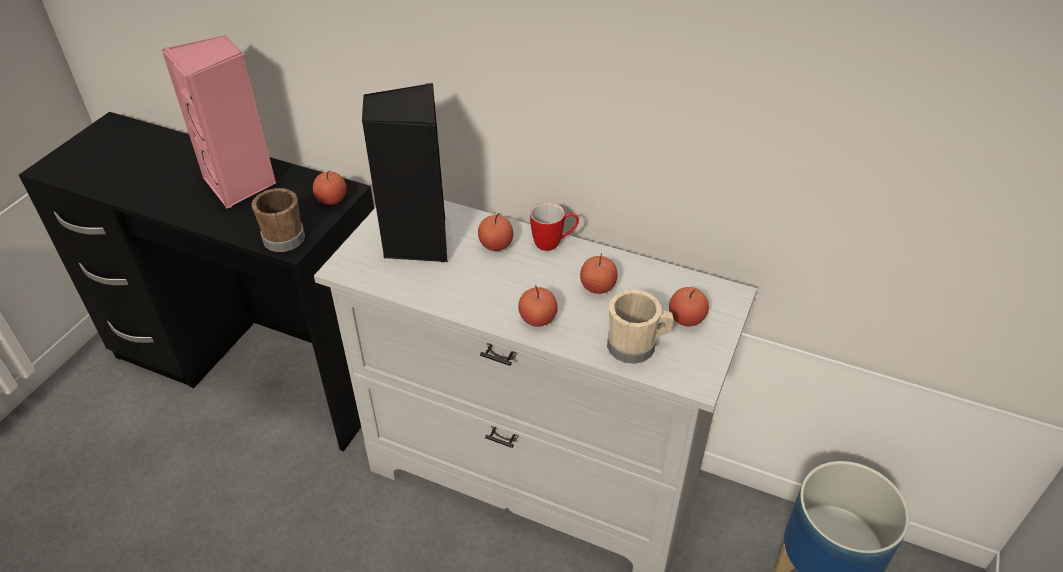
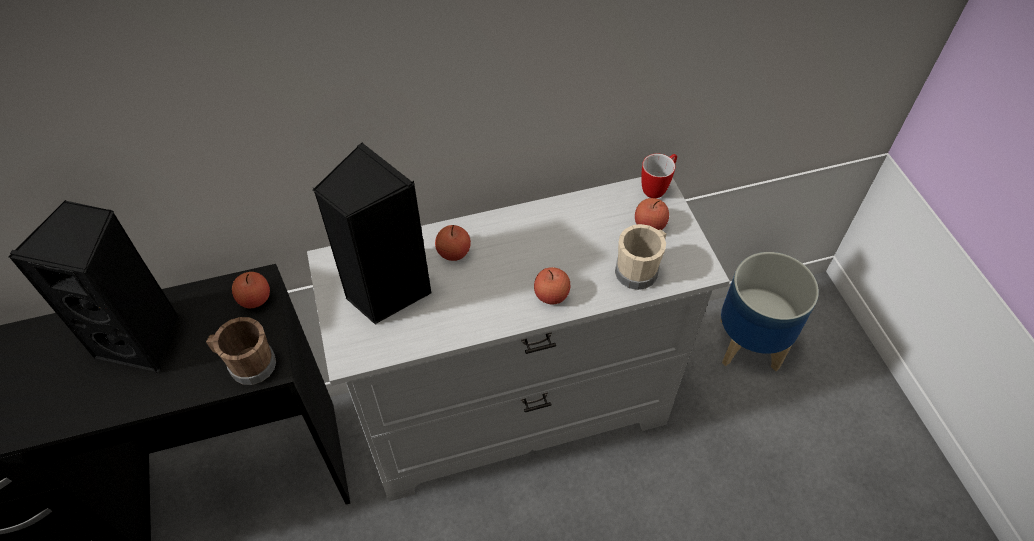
camera: 40 degrees left, 10 degrees up
(241, 184) = (143, 339): pink speaker -> black speaker
(553, 243) = (496, 222): mug -> mug (657, 187)
(597, 287) = (566, 239): apple -> none

